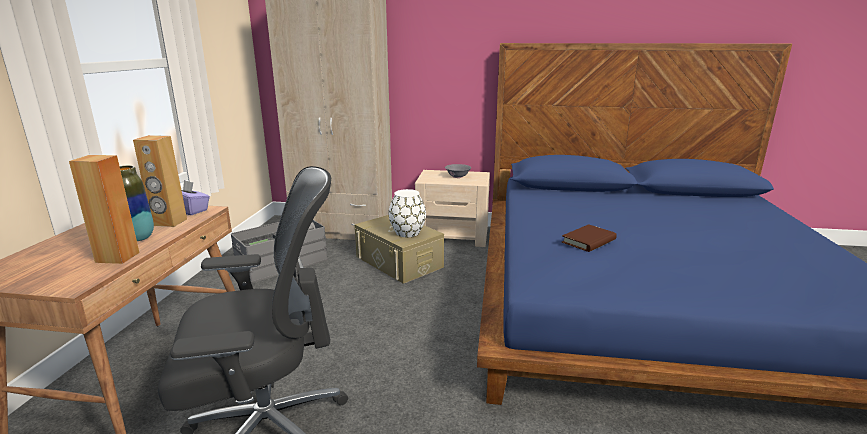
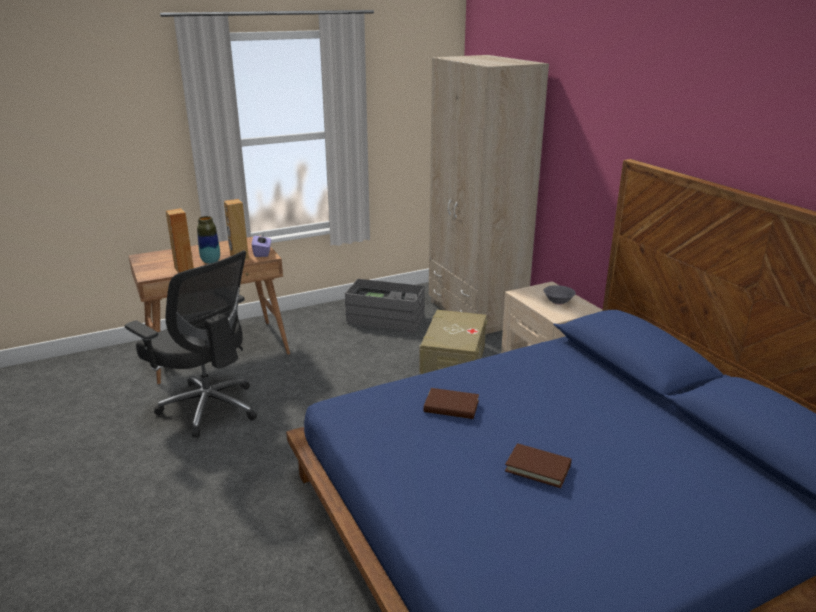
camera: 55 degrees right, 5 degrees up
(407, 232) = (452, 336): white vase -> none
(694, 241) = (538, 468): none -> brown book

